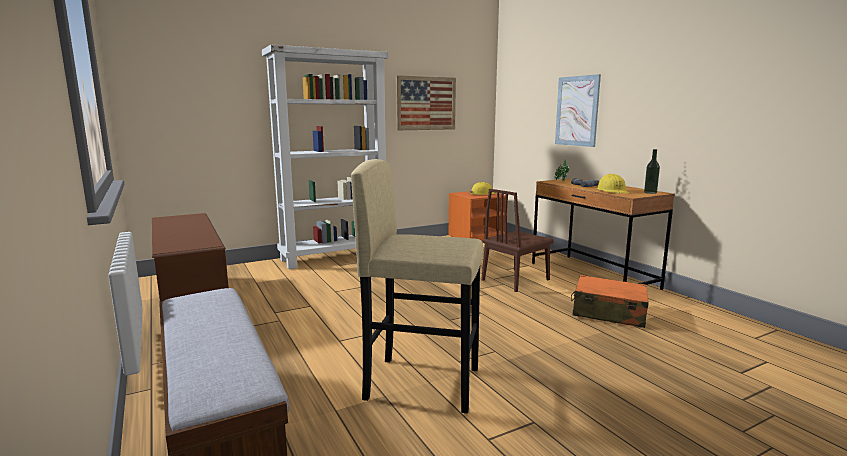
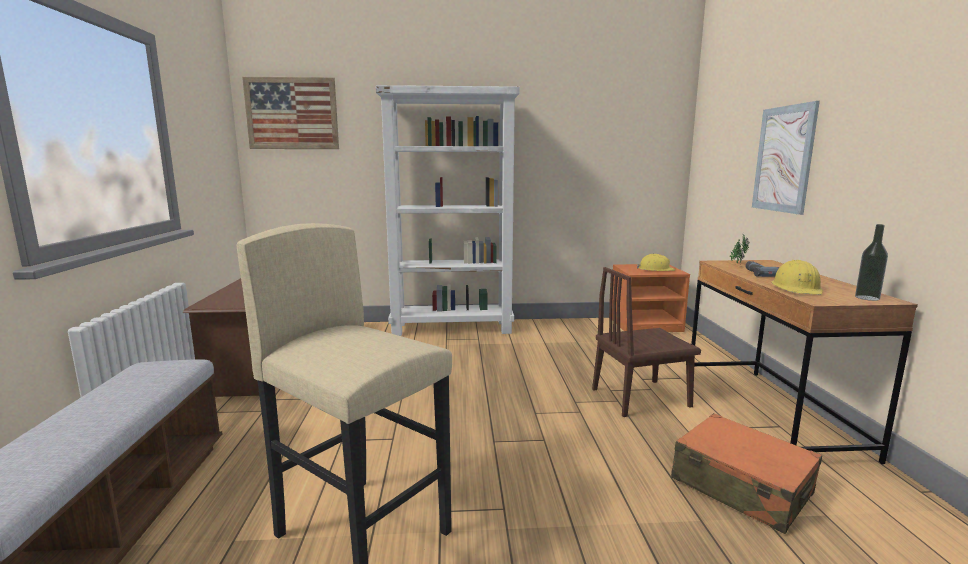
camera: 25 degrees right, 0 degrees up
(426, 103) = (585, 150): picture -> picture (292, 113)

